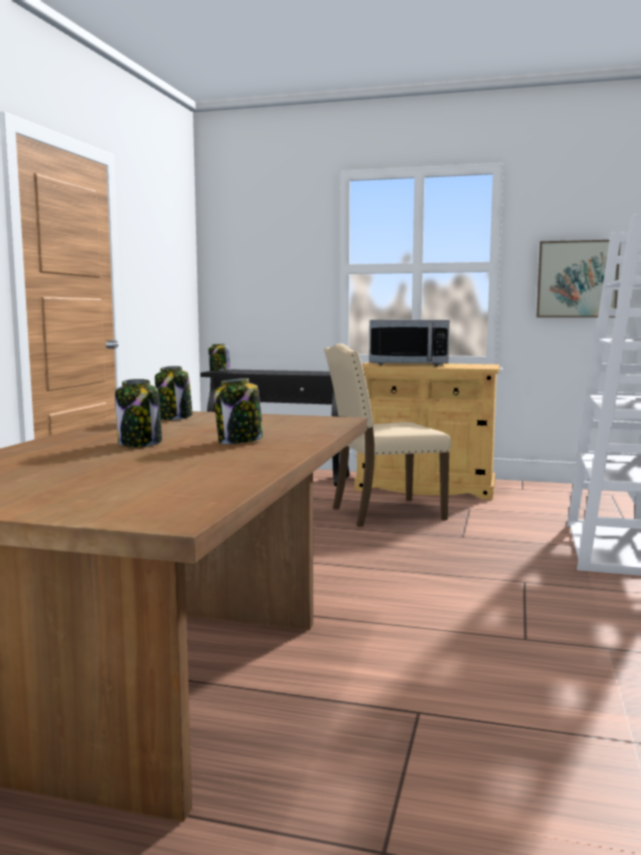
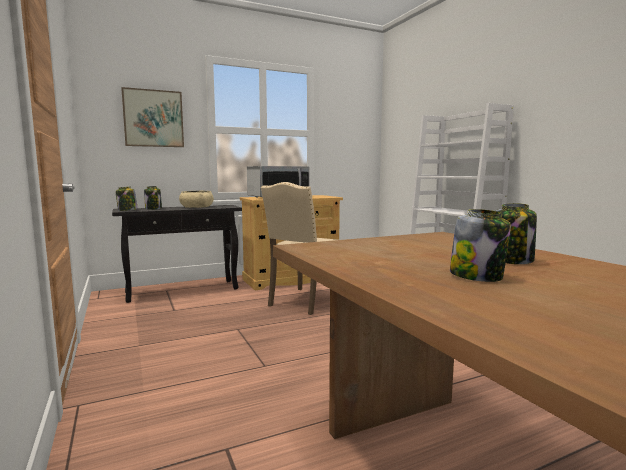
camera: 40 degrees left, 0 degrees up
(175, 417) = (343, 249): jar -> jar (153, 209)
(302, 372) = (197, 207): none -> beige bowl
(577, 279) = (353, 143): picture -> picture (153, 118)

